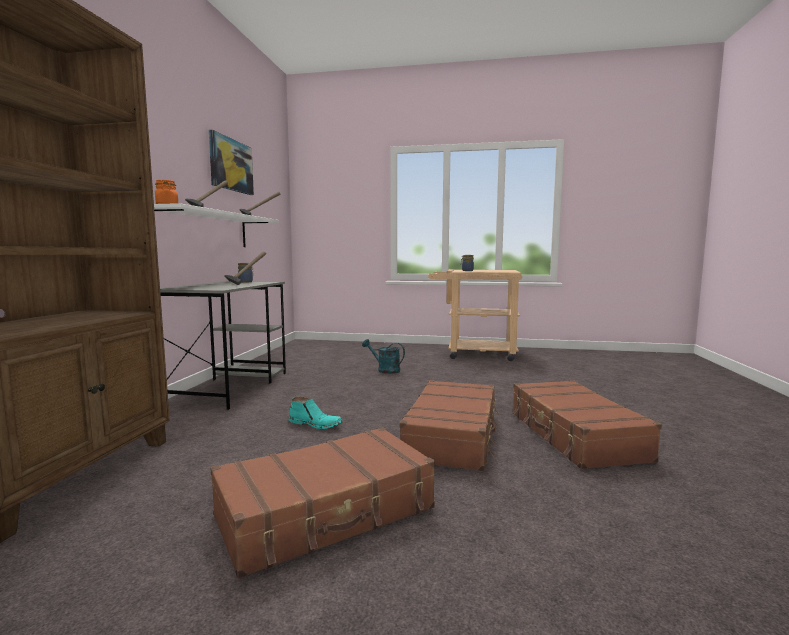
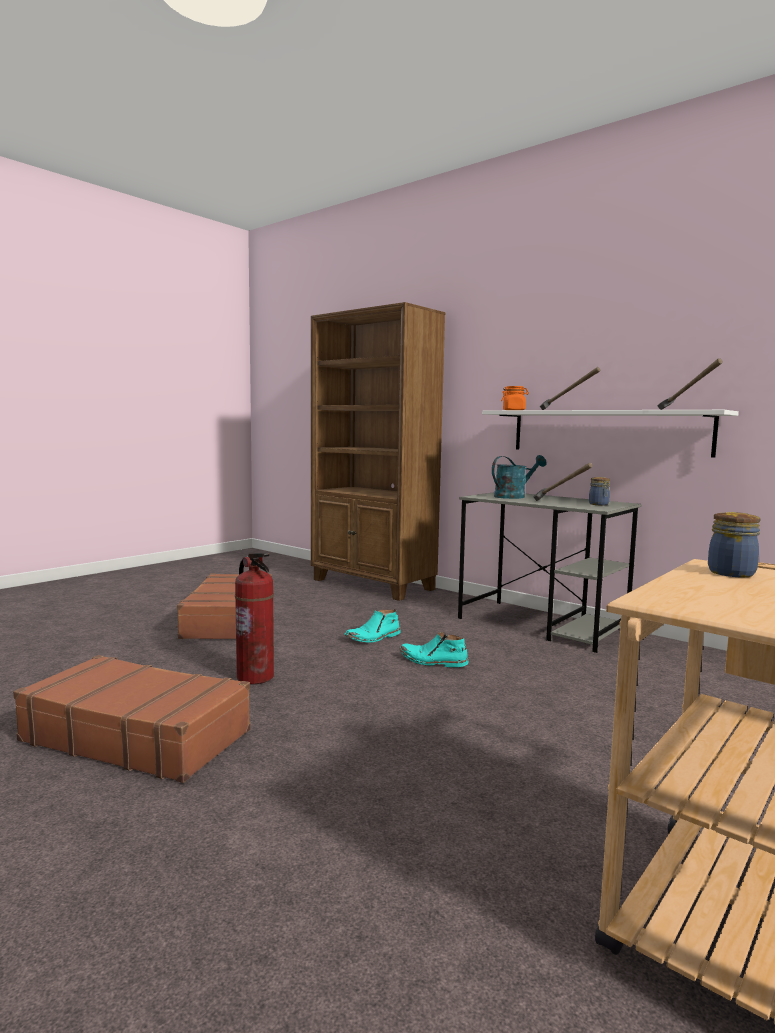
camera: 120 degrees right, 0 degrees up
(231, 165) = (693, 328): picture -> none
(348, 400) = (433, 661): none -> turquoise boot
(385, 370) = (579, 716): turquoise watering can -> turquoise watering can (514, 496)
(453, 436) = (255, 677): brown suitcase -> fire extinguisher

